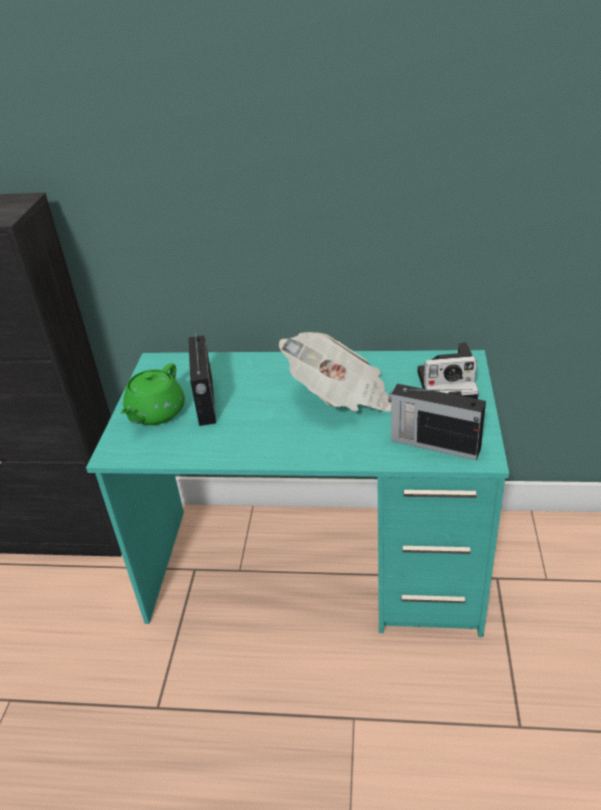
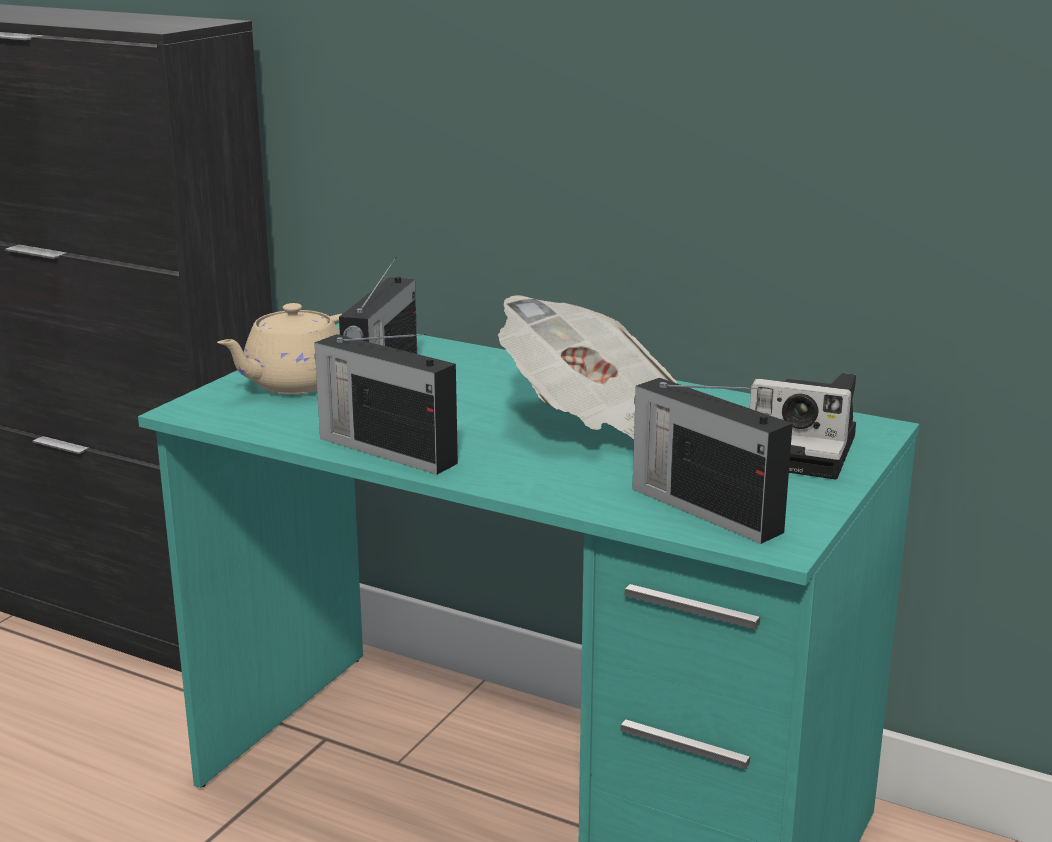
camera: 20 degrees right, 15 degrees down
(155, 413) = (294, 383): green teapot -> beige teapot
(246, 451) = (385, 450): none -> radio

